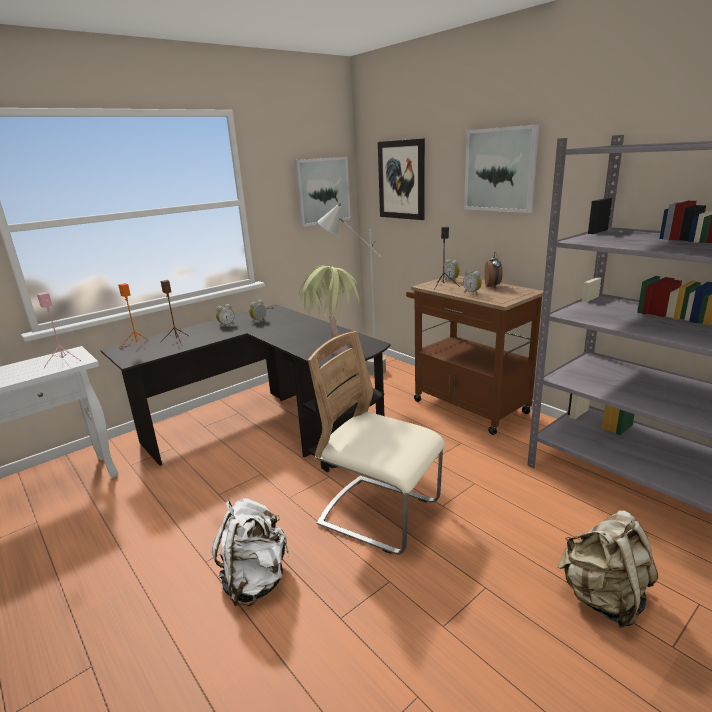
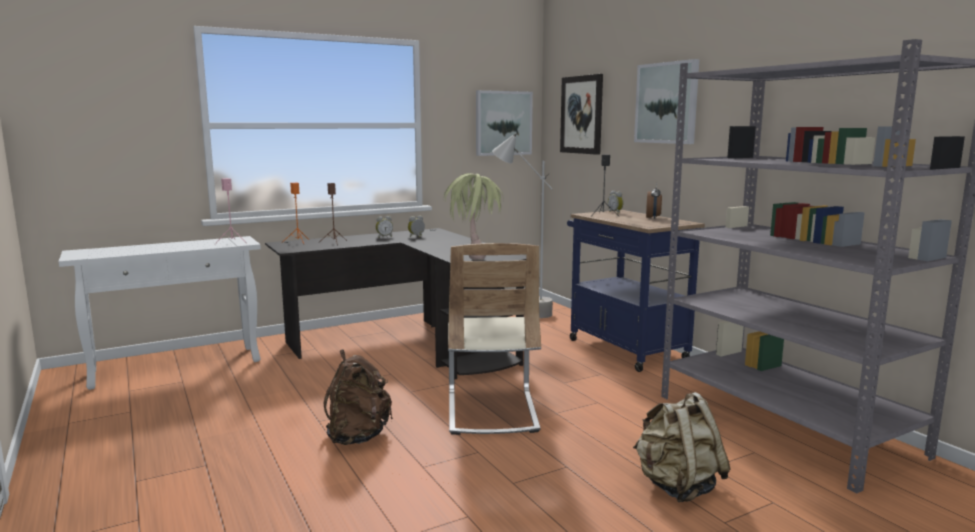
camera: 10 degrees right, 10 degrees down
(255, 580) = (358, 437): white backpack -> brown backpack
(380, 514) = (491, 411): beige chair -> beige chair turned 135 degrees counterclockwise
(467, 406) = (624, 349): brown cart -> blue cart
(472, 293) = (627, 220): alarm clock -> none

